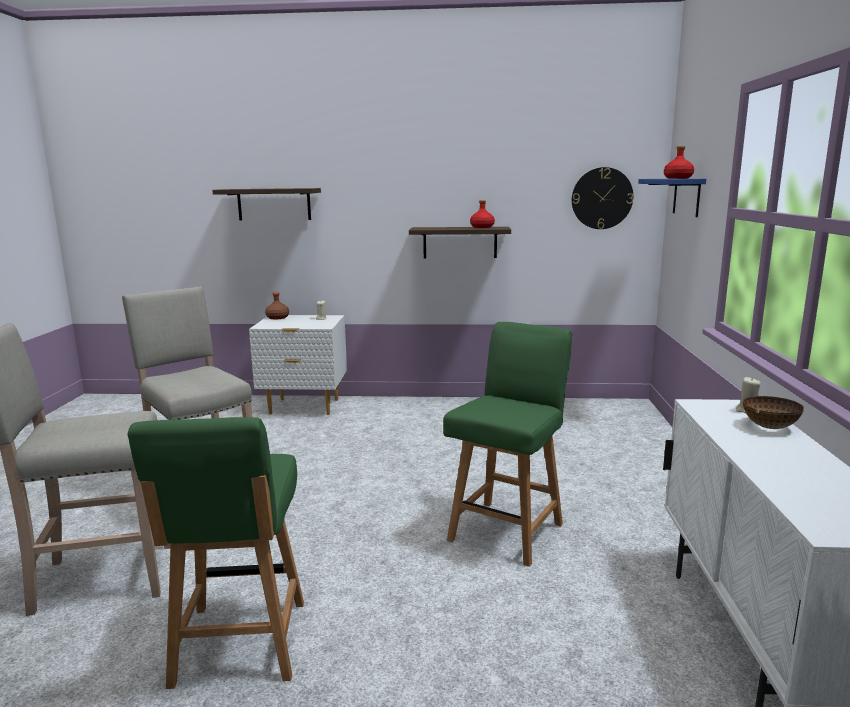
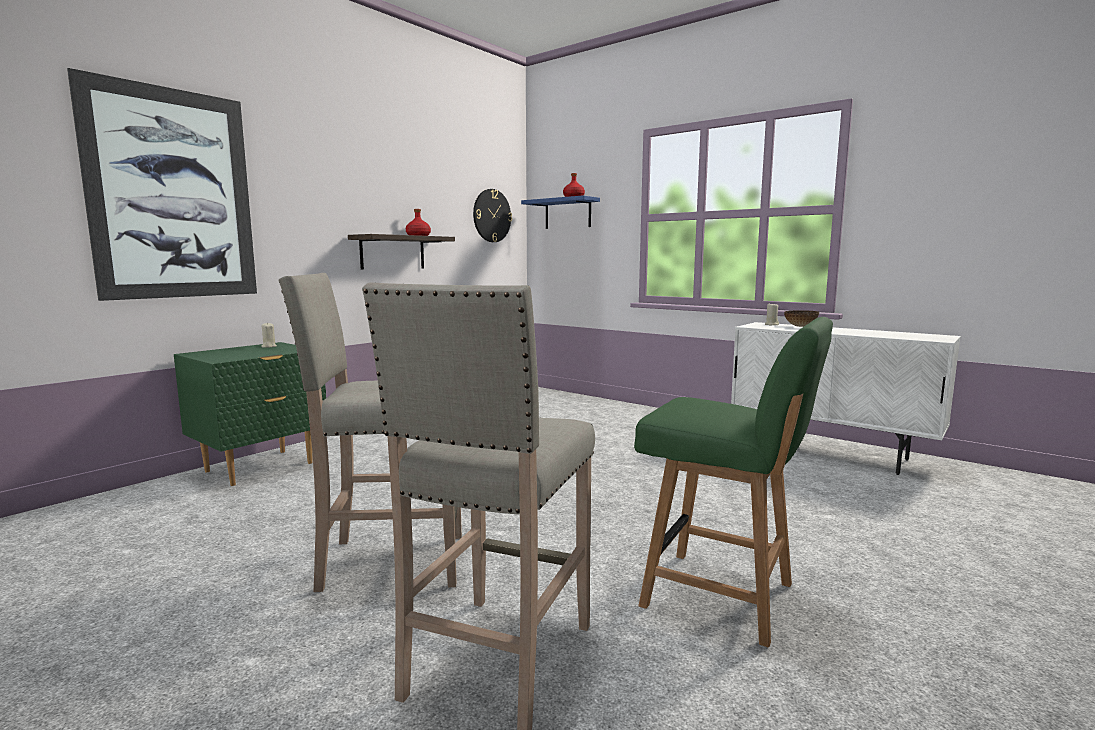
camera: 55 degrees left, 5 degrees down
(274, 204) = (173, 195): shelf -> picture
(277, 317) = (202, 353): brown bottle -> none
(304, 407) = (260, 467): white nightstand -> green nightstand
(507, 530) = (653, 465): green chair -> none

